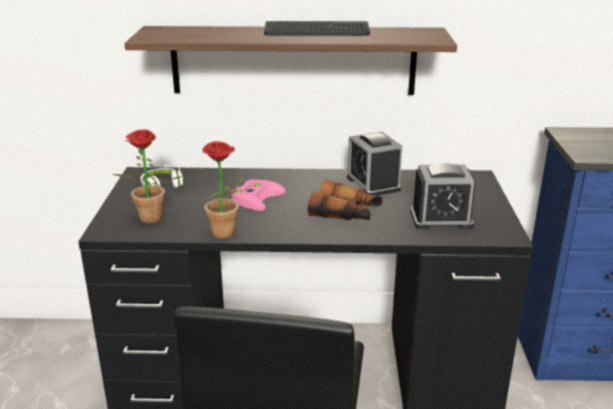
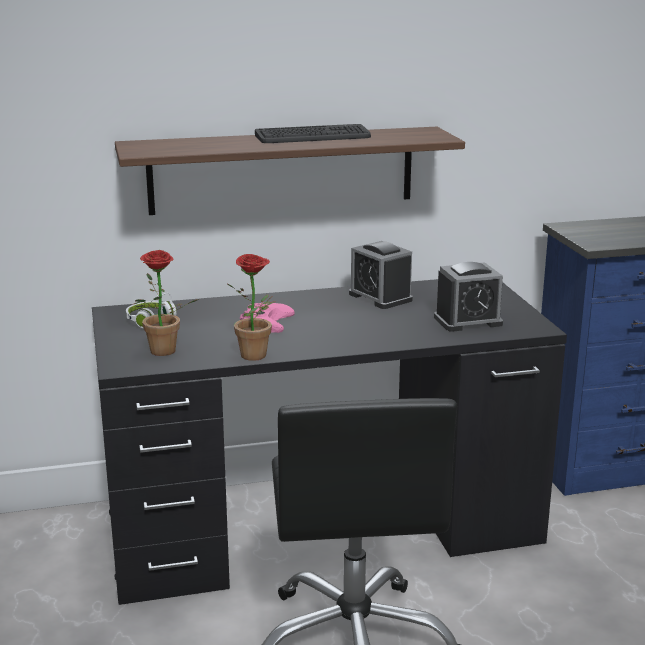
camera: 15 degrees left, 5 degrees down
(346, 213) = (370, 326): binoculars -> none

